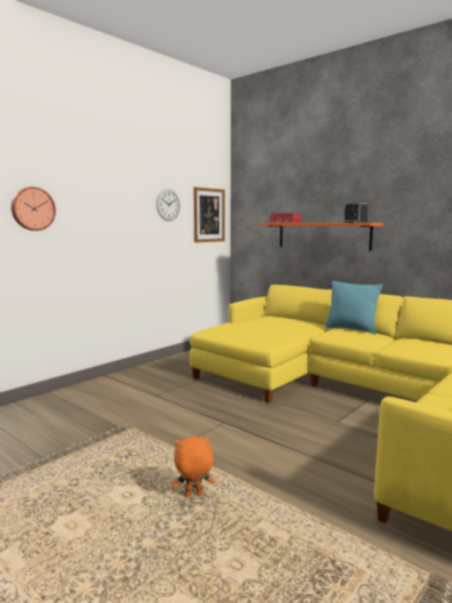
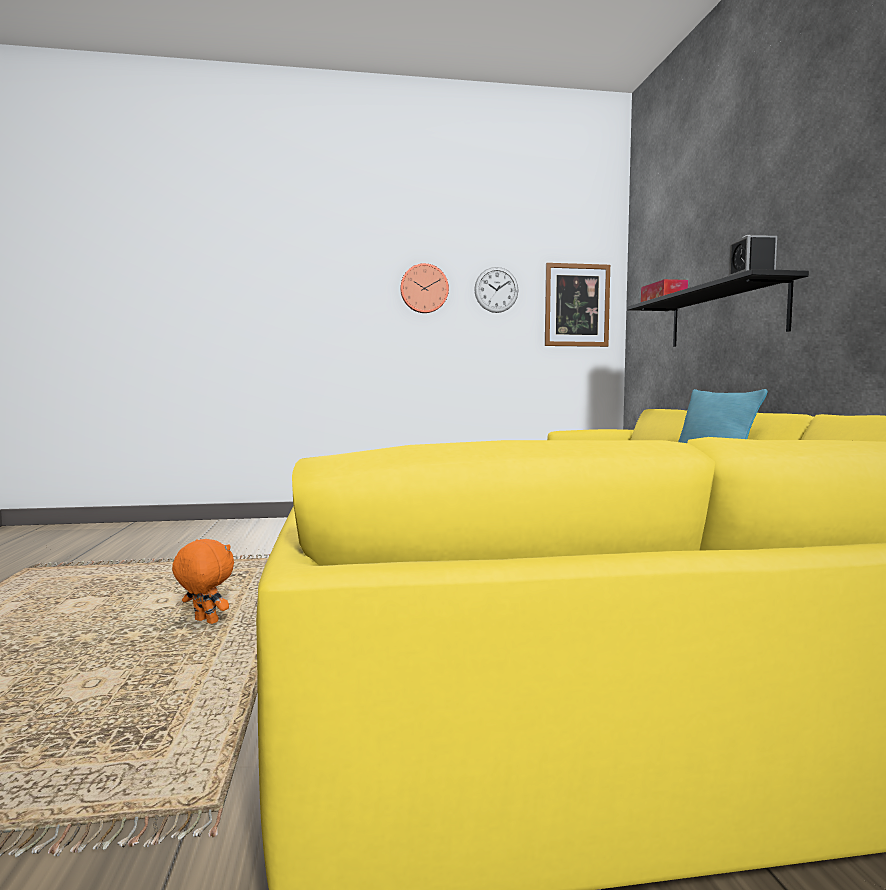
camera: 40 degrees right, 5 degrees down
(32, 209) = (293, 295): wall clock -> wall clock (424, 288)
(323, 235) = (724, 316): orange shelf -> black shelf

